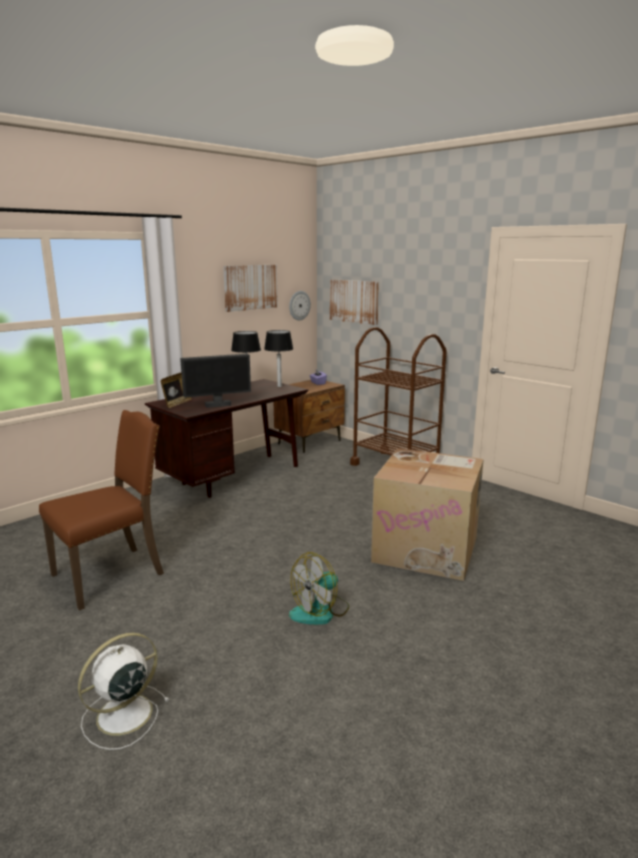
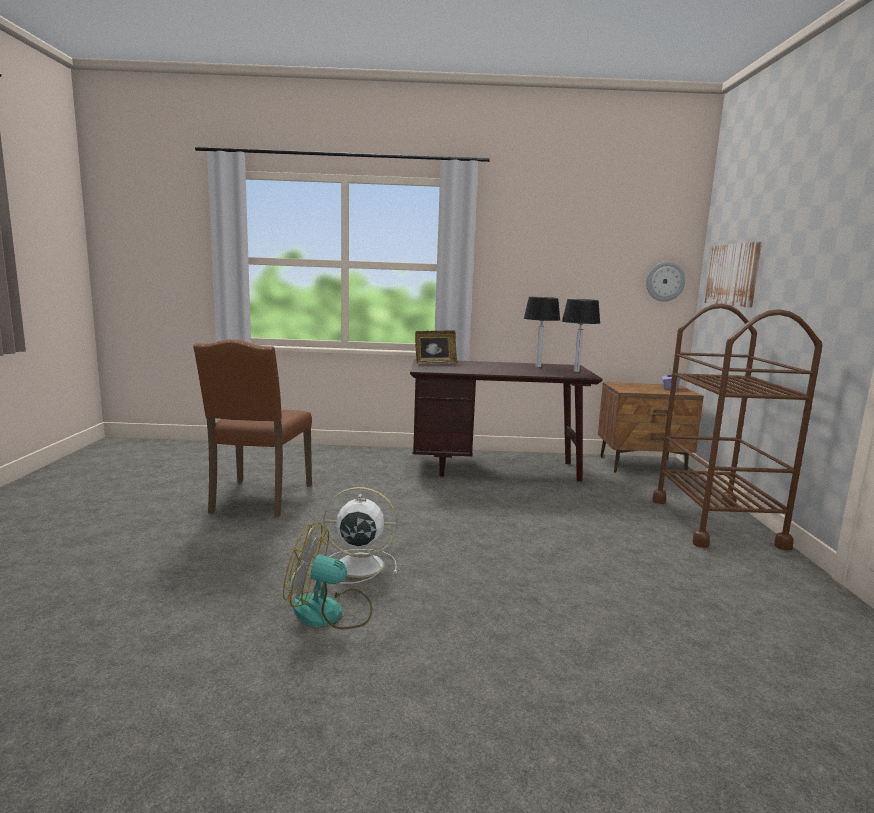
camera: 45 degrees right, 5 degrees down
(111, 574) = (259, 499): brown chair -> brown chair turned 90 degrees clockwise
(122, 716) = (63, 592): white fan -> white fan (357, 565)
(217, 405) = (466, 370): monitor -> none
(250, 287) = (586, 250): picture -> none
(427, 549) = (576, 624): cardboard box -> none

